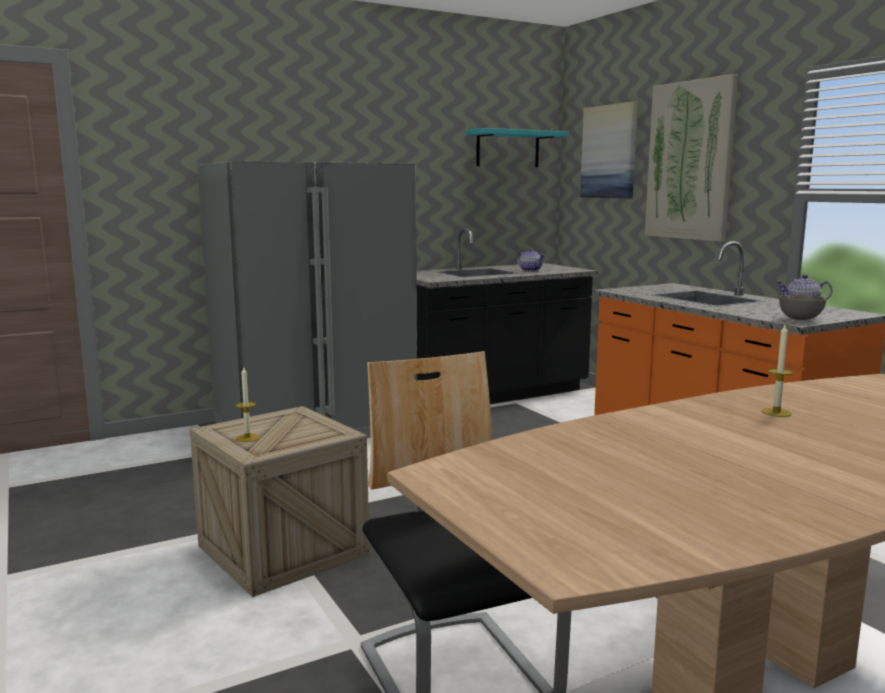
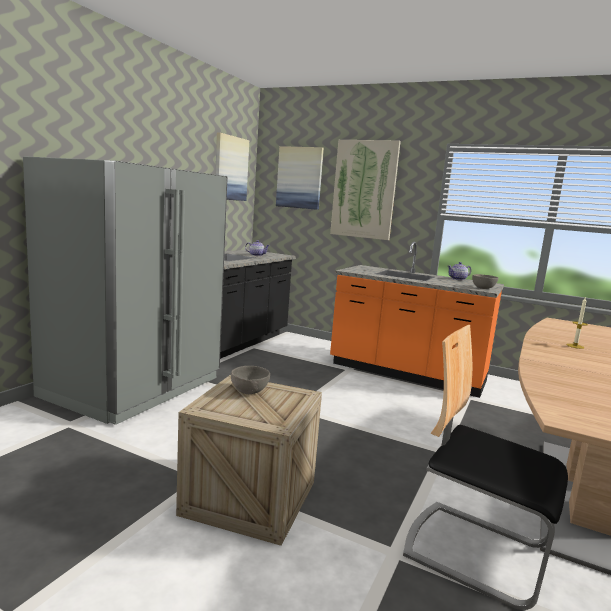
camera: 35 degrees left, 0 degrees up
(247, 438) = (245, 411): candle -> none
(288, 422) = (248, 391): none -> grey bowl
(507, 149) = (230, 168): turquoise shelf -> picture

